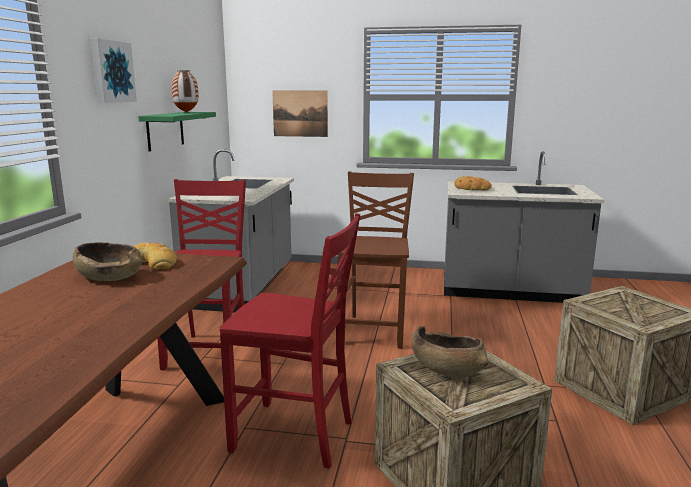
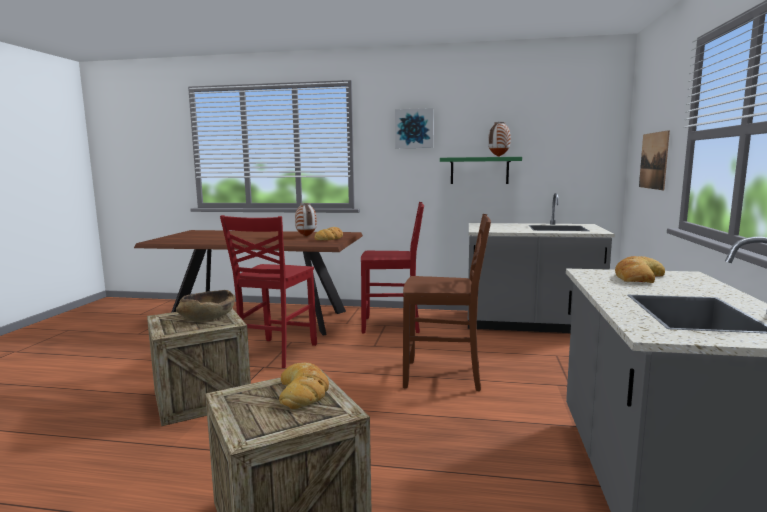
camera: 90 degrees right, 5 degrees down
(110, 277) = (306, 236): brown bowl -> vase
(608, 302) = (303, 391): none -> bread

